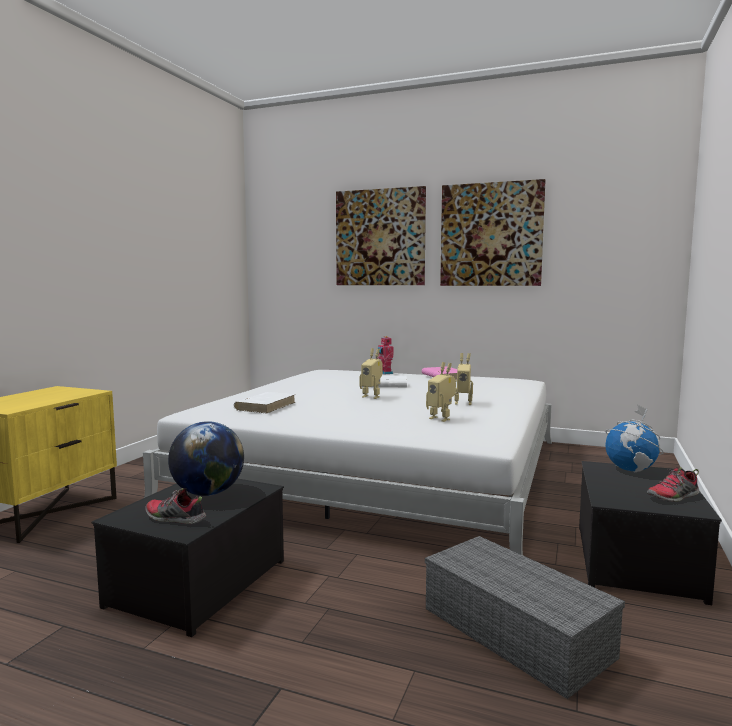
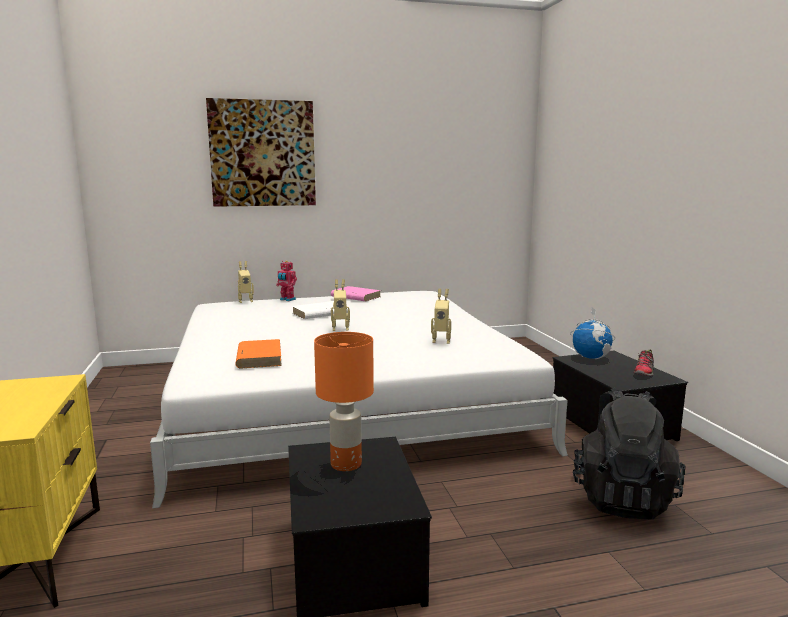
camera: 35 degrees left, 5 degrees up
(174, 518) = (370, 498): shoe -> none
(208, 493) = (345, 464): globe -> orange table lamp
(265, 406) = (259, 357): white book -> orange book
(463, 403) = (423, 322): toy robot -> toy robot (245, 301)
(491, 234) = (379, 155): picture -> none
(519, 632) = (622, 498): grey storage box -> black backpack

